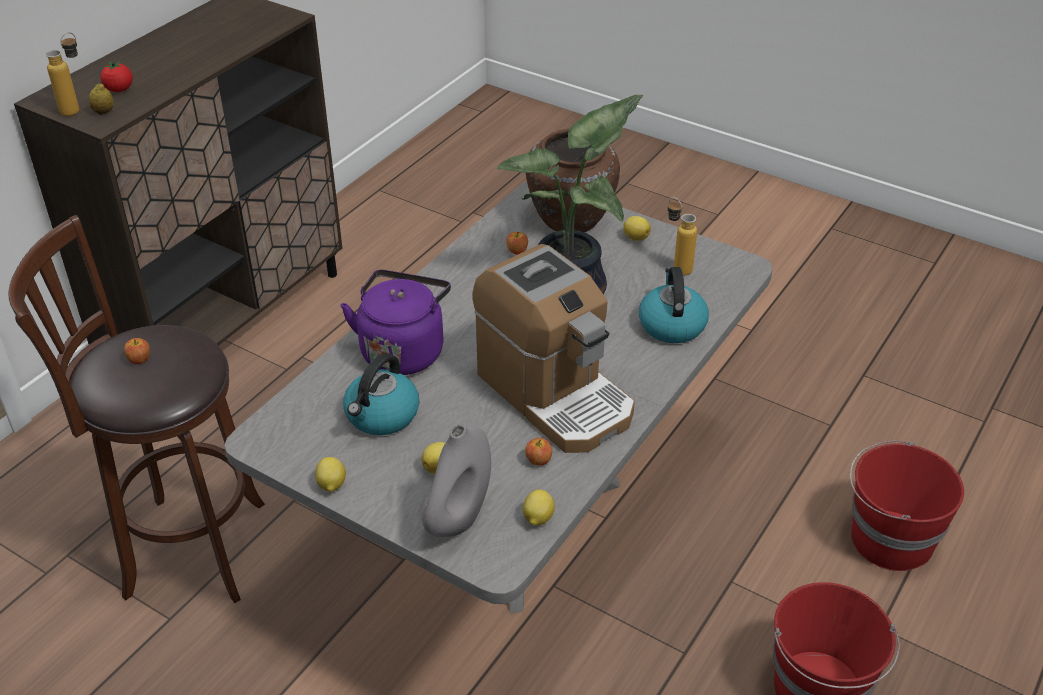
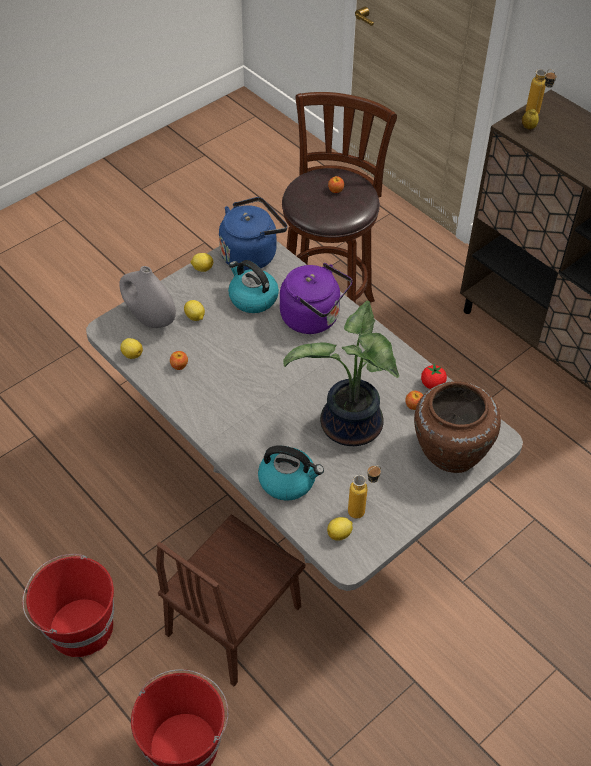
camera: 105 degrees right, 10 degrees up
(119, 90) = (561, 135): tomato -> tomato (432, 384)
(286, 437) = (251, 254): none -> blue kettle
(555, 394) = (237, 389): coffee machine -> none
(635, 237) = (413, 492): lemon -> lemon (340, 534)
(725, 533) = (234, 620): none -> brown chair

